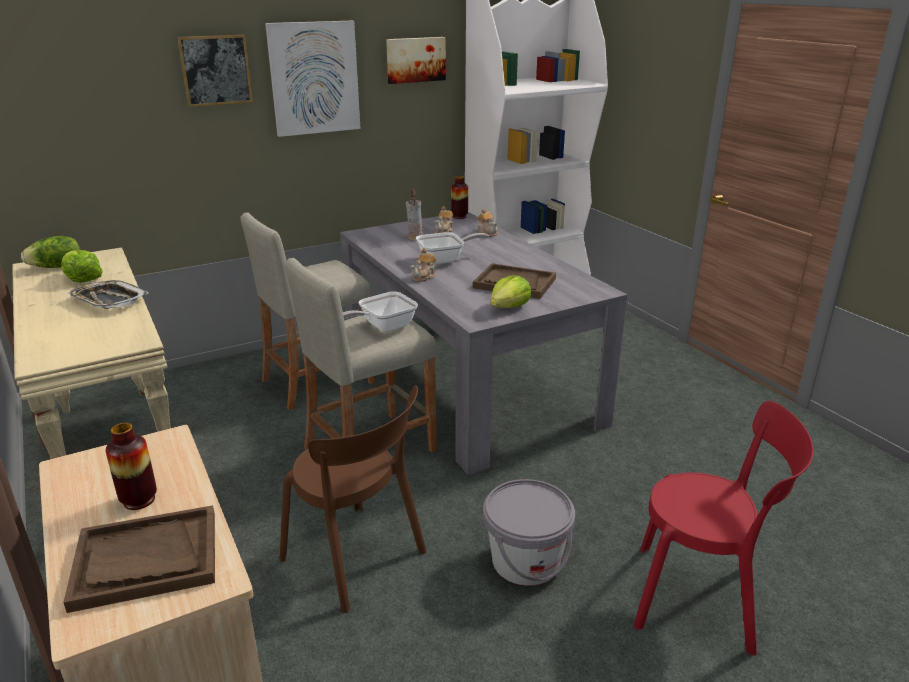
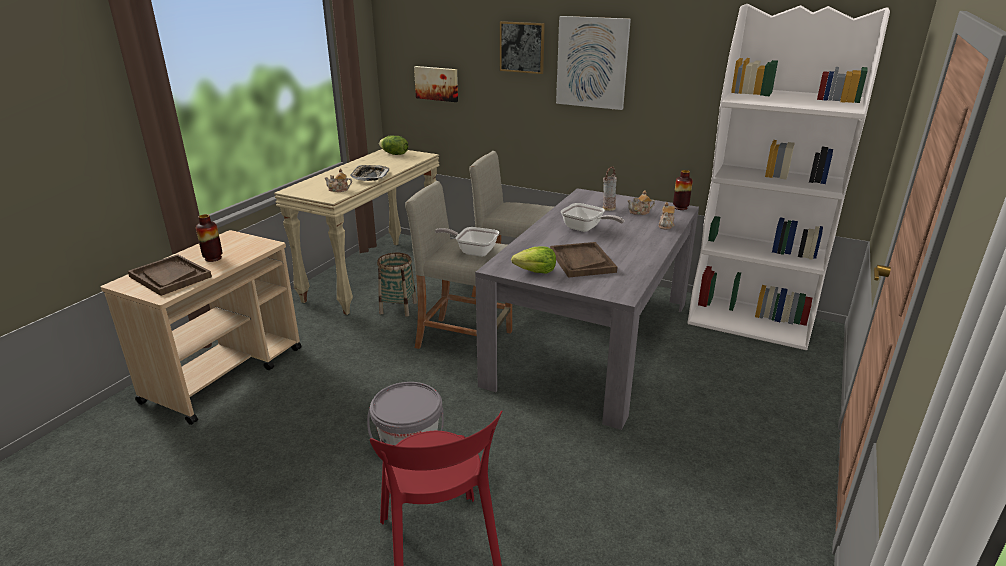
camera: 55 degrees right, 0 degrees up
(82, 278) = (387, 163): lettuce -> none
(234, 468) = (398, 308): none -> basket
(357, 558) = (357, 381): brown chair -> none
(415, 59) = (686, 58): picture -> picture (437, 83)
(424, 277) = (543, 232): teapot -> teapot (339, 190)

